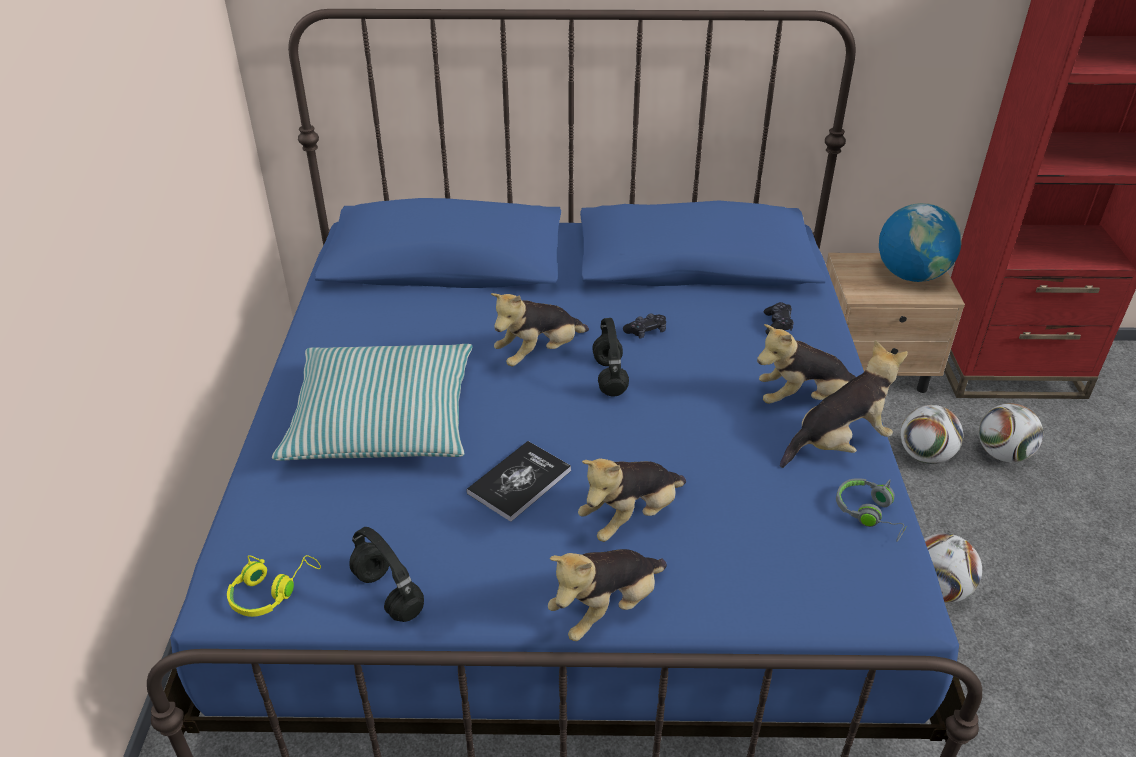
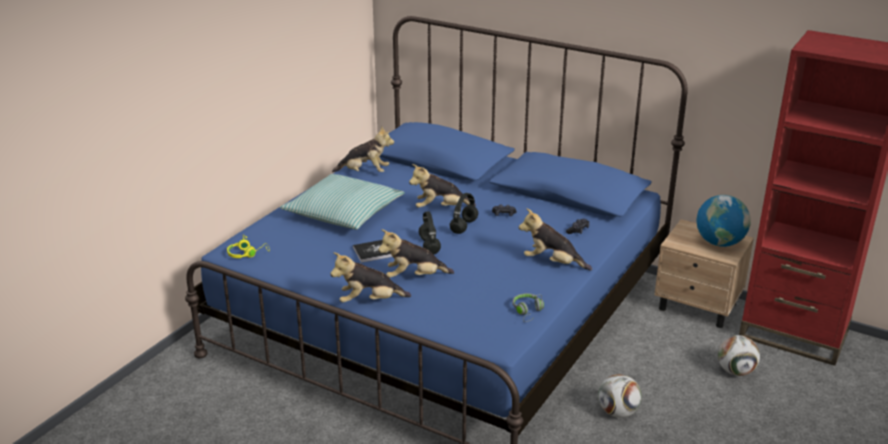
camera: 30 degrees right, 10 degrees down
(390, 594) = (289, 269): black headphones -> black headphones (430, 247)
(838, 443) = (547, 283): plush toy -> plush toy (365, 173)
(924, 455) = (682, 356): football -> none

